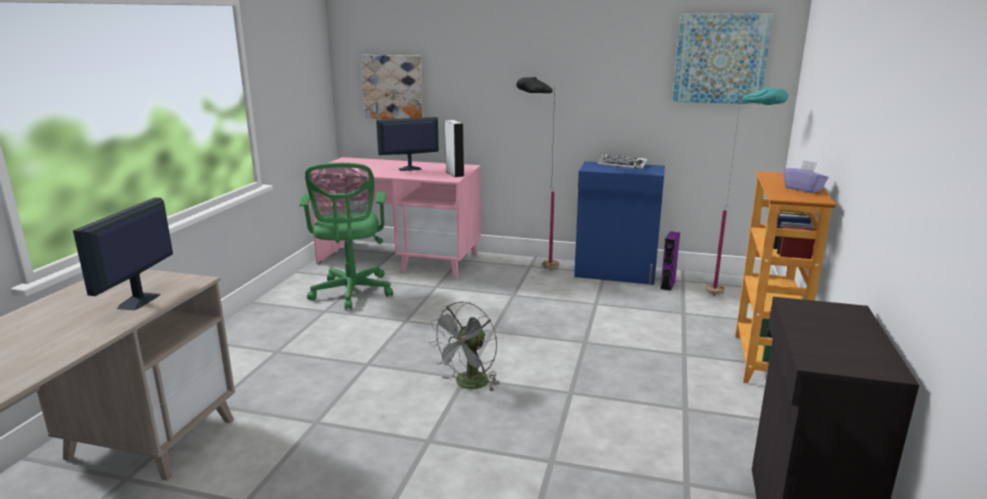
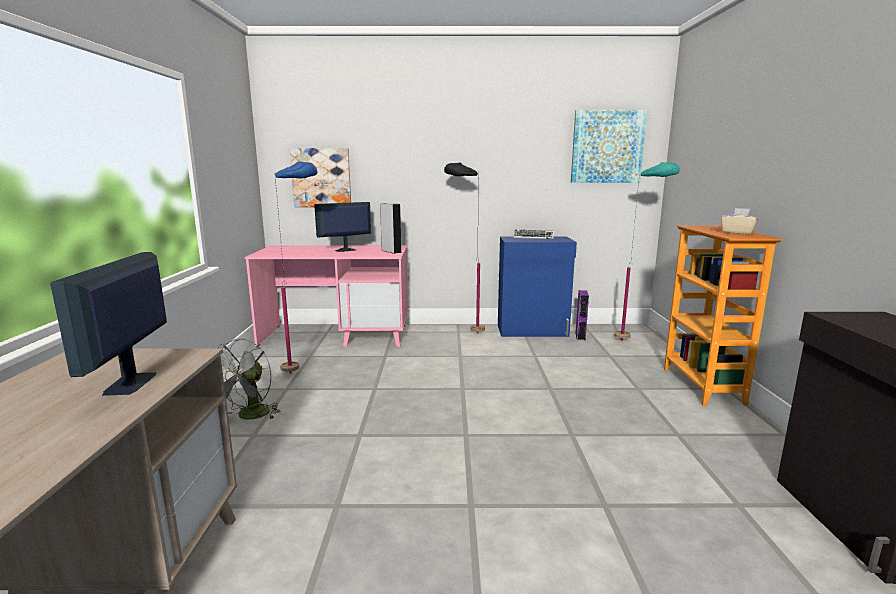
camera: 15 degrees left, 5 degrees down
(351, 293) = (306, 369): green office chair -> blue floor lamp
(468, 385) = (474, 441): grey fan -> grey fan (250, 416)
(803, 189) = (737, 232): purple tissue box -> beige tissue box

